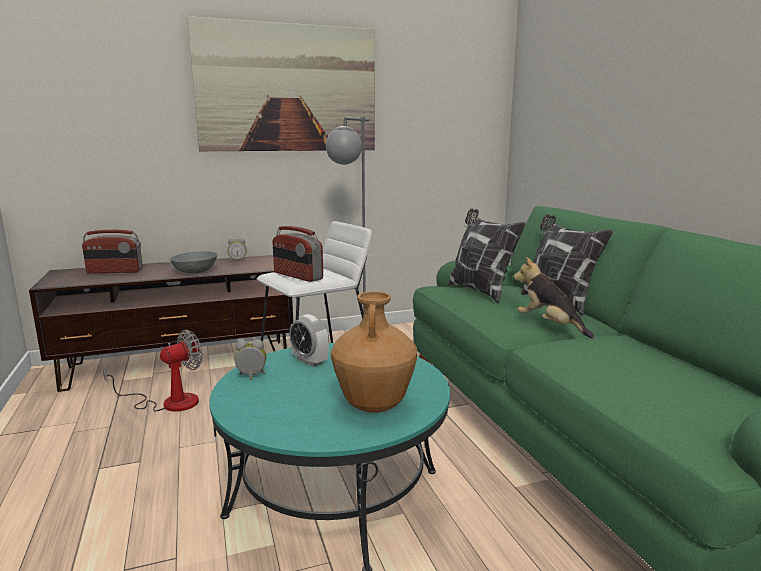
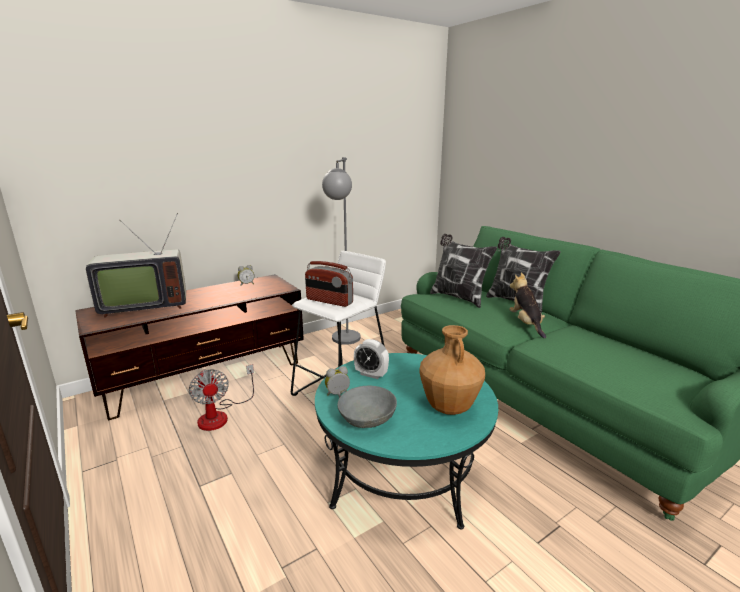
camera: 15 degrees left, 5 degrees up
(114, 271) = (144, 306): radio -> television
(169, 402) = (220, 415): fan -> fan turned 120 degrees clockwise
(195, 271) = (220, 299): grey bowl -> grey bowl (367, 419)
(287, 89) = (277, 133): picture -> none
(549, 326) = (526, 324): plush toy -> plush toy turned 45 degrees clockwise

